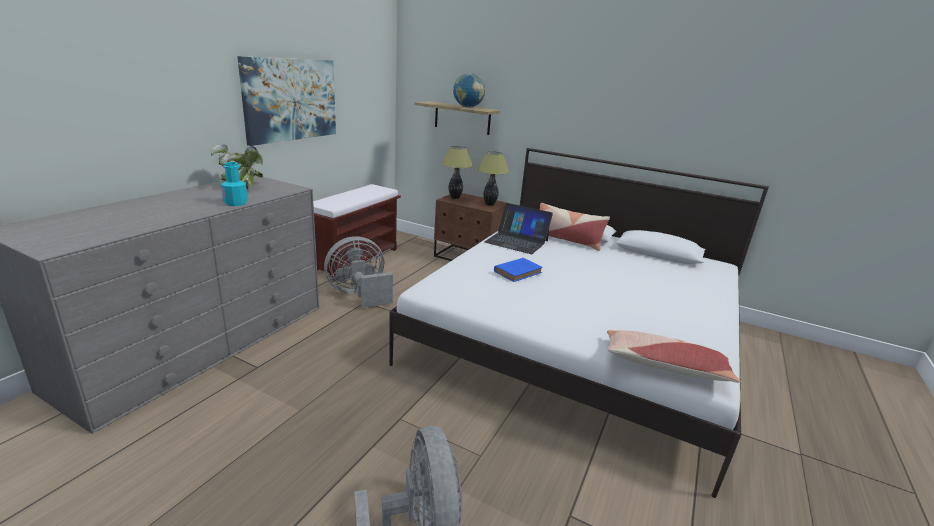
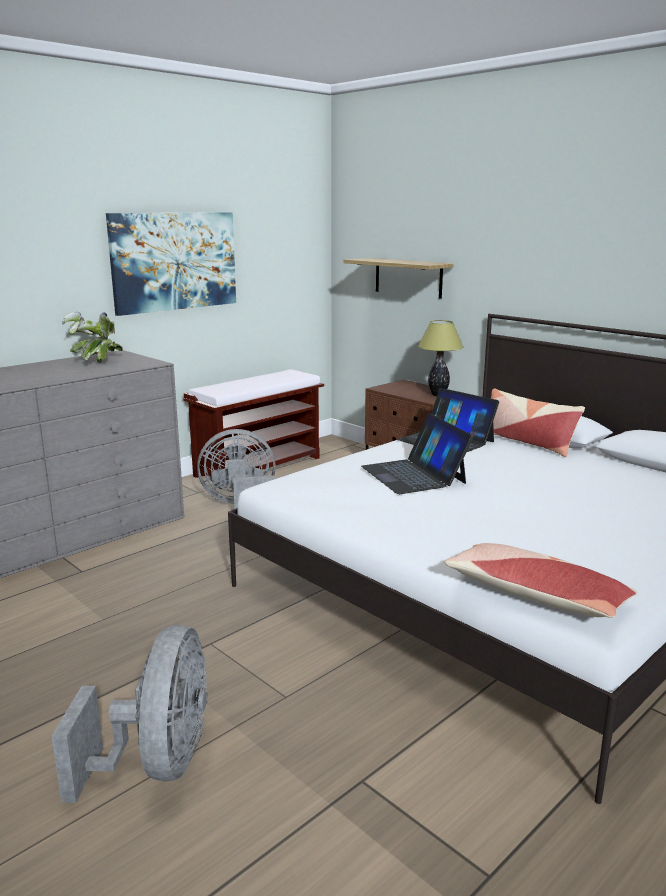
camera: 20 degrees right, 5 degrees down
(235, 203) = (74, 376): turquoise bottle -> none
(454, 198) = (393, 386): table lamp -> none
(467, 107) = (409, 262): globe -> none
(518, 272) = (414, 474): blue book -> laptop

